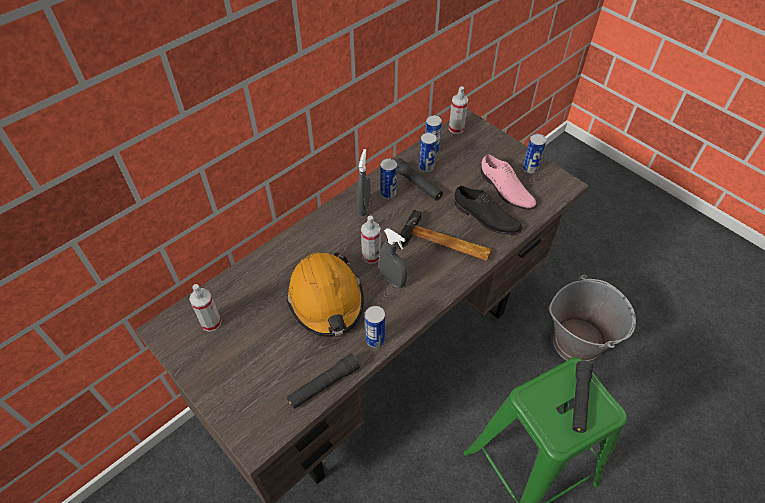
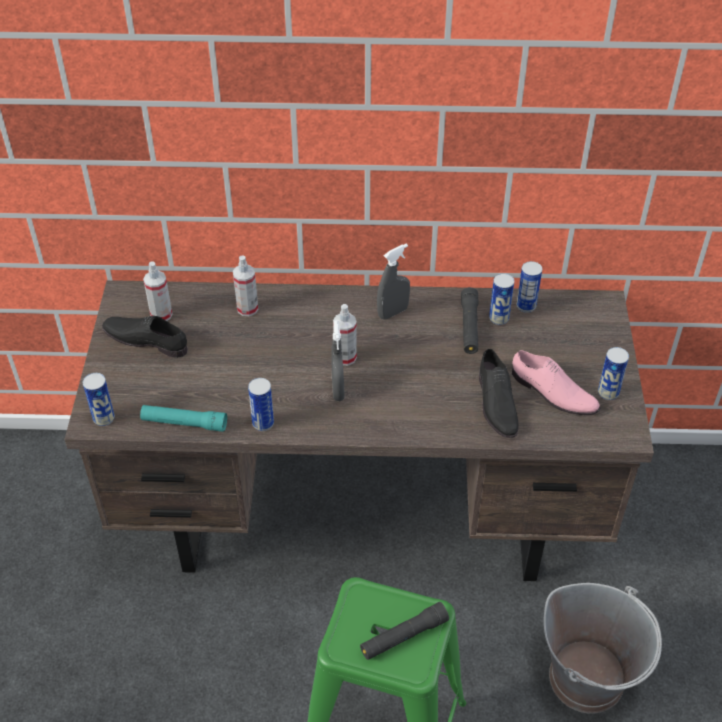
camera: 45 degrees right, 5 degrees down
(222, 348) = (146, 339): none -> black shoe
(324, 385) = (184, 423): black flashlight -> turquoise flashlight
(326, 300) = (264, 364): orange hard hat -> none
(388, 194) = (430, 316): can -> can (104, 418)
(445, 246) = (422, 397): hammer -> none
(456, 128) = (582, 302): spray bottle -> spray bottle (247, 308)
(505, 189) = (553, 393): pink shoe -> pink shoe turned 60 degrees counterclockwise

